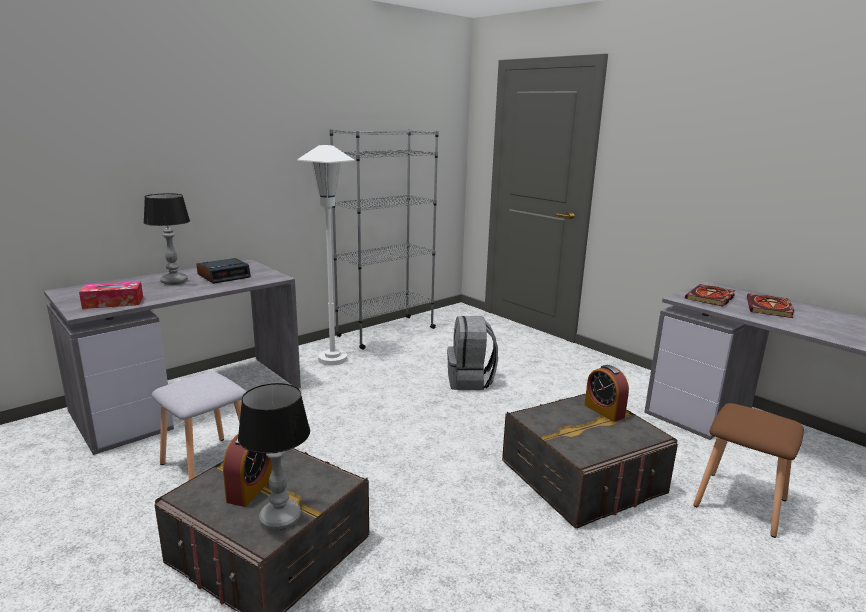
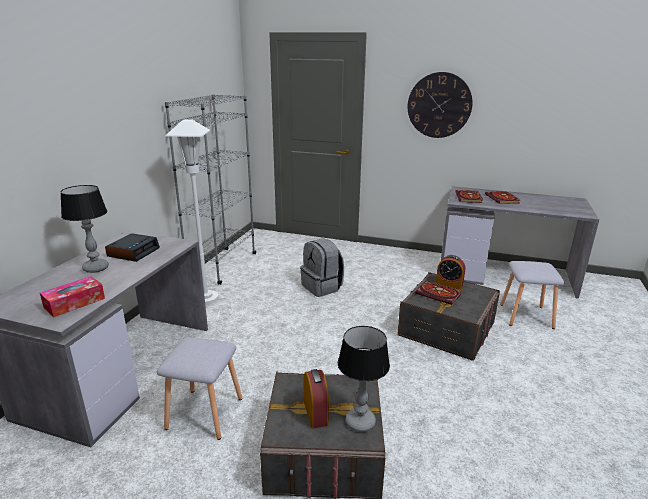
camera: 30 degrees left, 5 degrees up
(573, 418) = (439, 294): none -> book
(698, 156) = (439, 105): none -> wall clock
(738, 502) = (525, 316): brown stool -> grey stool

